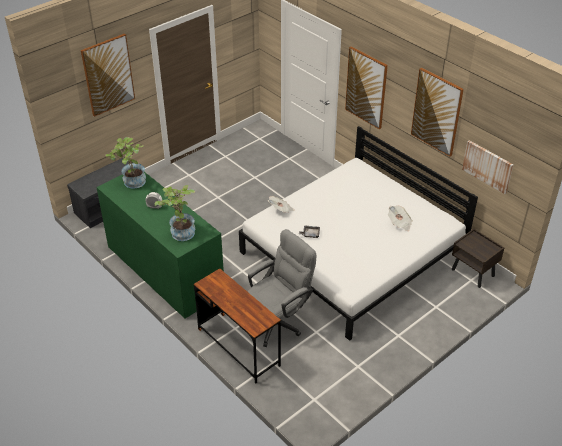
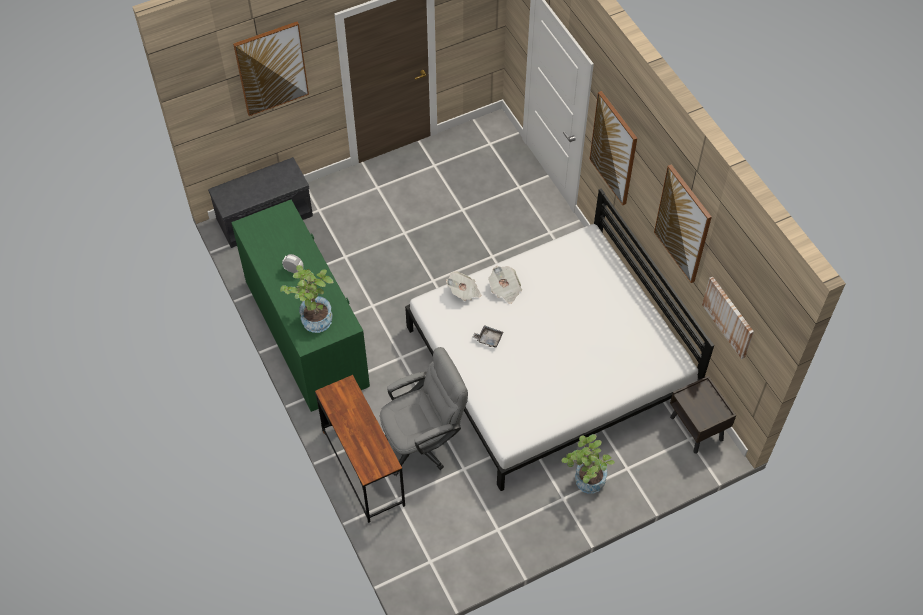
camera: 15 degrees right, 15 degrees up
(131, 183) = (275, 225): potted plant -> potted plant (585, 482)
(399, 223) = (610, 348): newspaper -> newspaper (505, 289)

